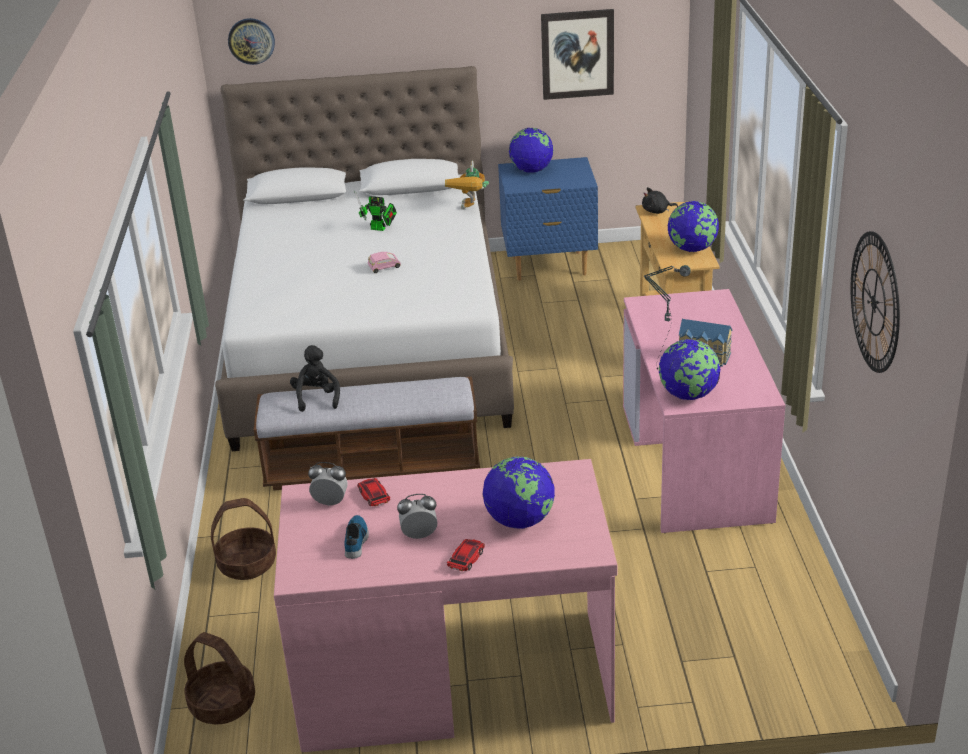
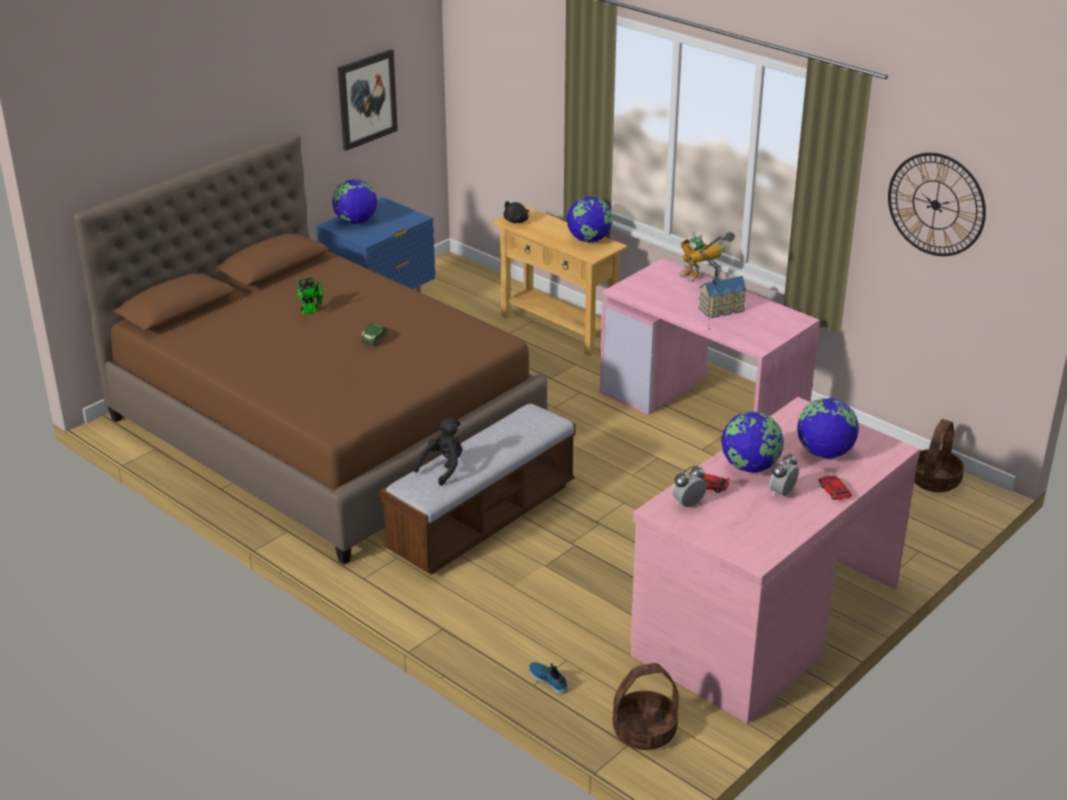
camera: 45 degrees left, 0 degrees up
(247, 564) = (501, 635): basket -> basket (934, 480)
(251, 41) = (91, 158): wall clock -> none
(317, 398) = (443, 468): black plush toy -> black plush toy turned 90 degrees clockwise
(356, 540) = (749, 517): shoe -> shoe (549, 680)
(371, 343) = (324, 430): white bed -> brown bed
(384, 268) = (375, 340): pink toy car -> green toy car
(471, 209) = (363, 268): toy robot -> toy robot (698, 279)
(688, 395) = (755, 338): globe -> globe (750, 467)

